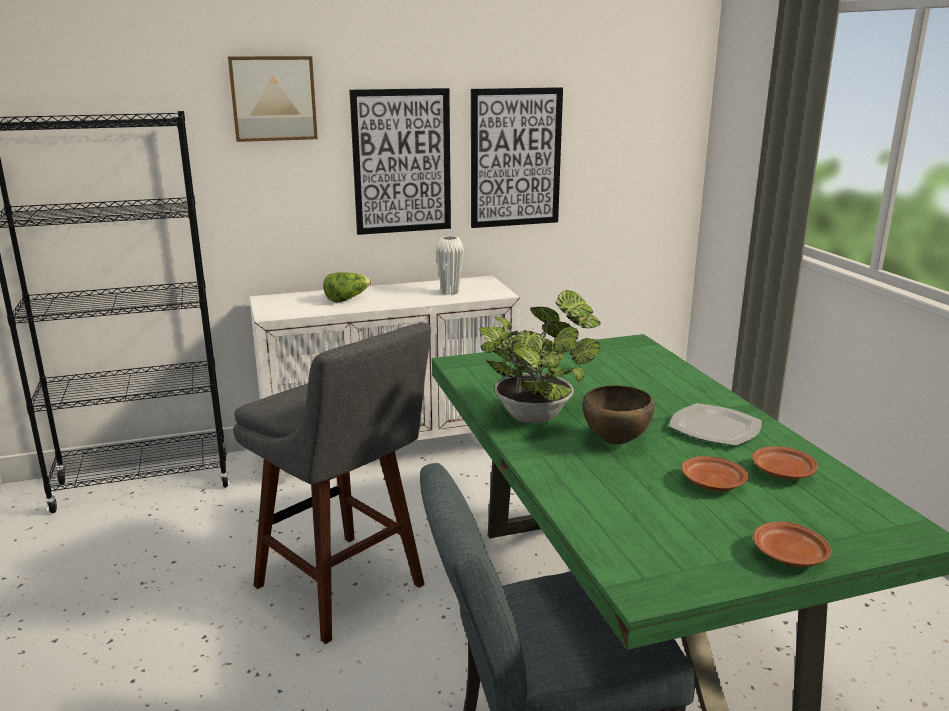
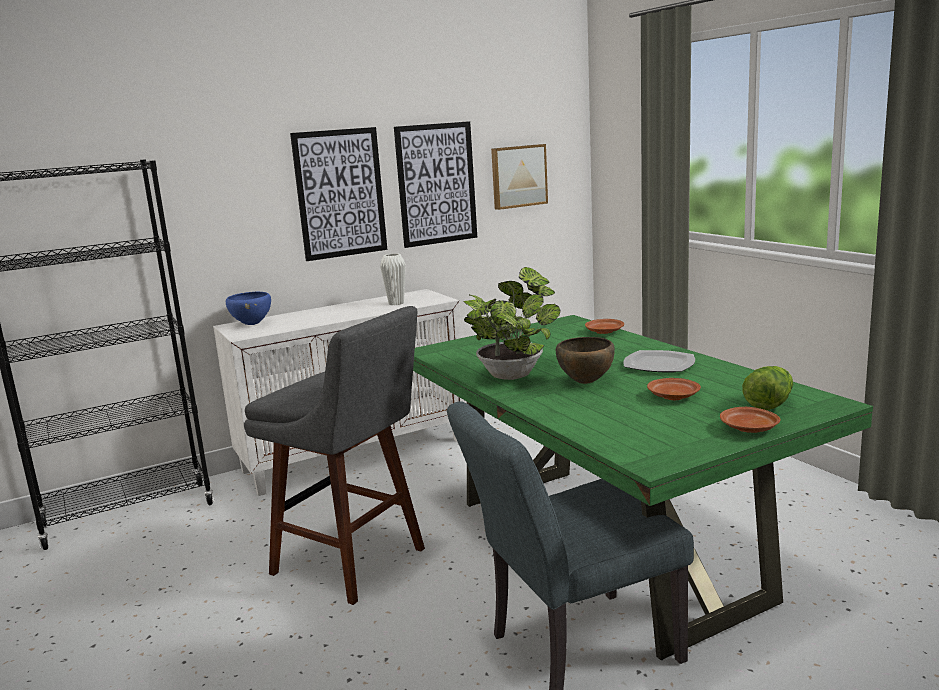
camera: 10 degrees left, 5 degrees down
(273, 98) = (223, 144): picture -> picture (518, 176)
(288, 300) = (252, 324): none -> blue bowl
(347, 299) = (306, 317): lettuce -> lettuce (768, 402)
(782, 472) = (722, 383): brown plate -> brown plate (604, 332)

